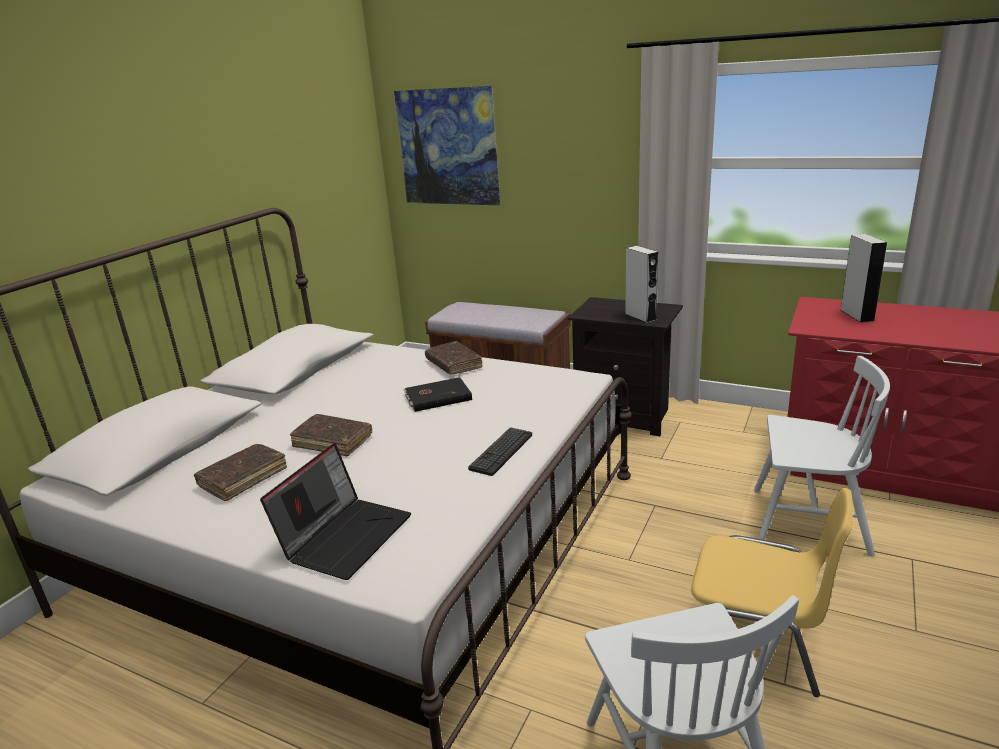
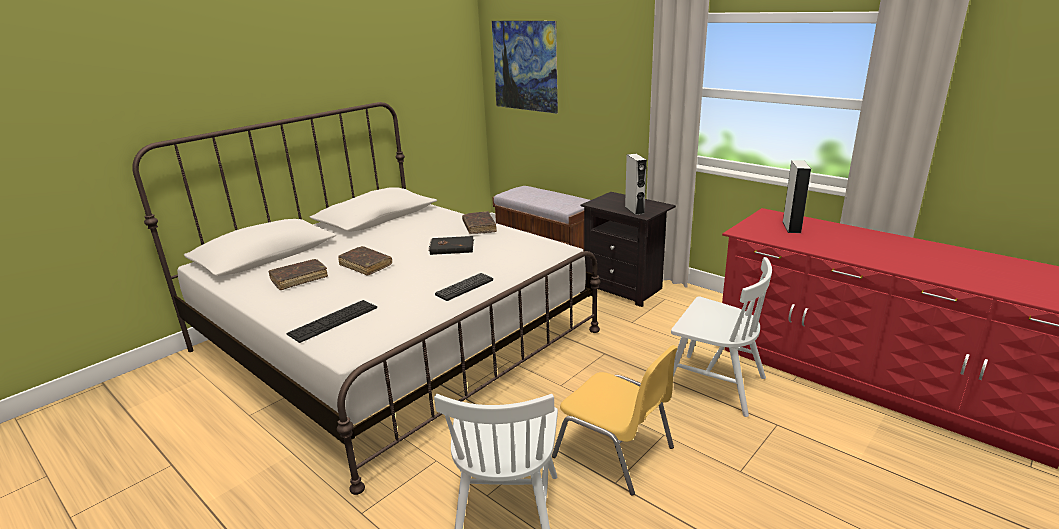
camera: 15 degrees right, 0 degrees up
(345, 536) = (333, 320): laptop -> keyboard

